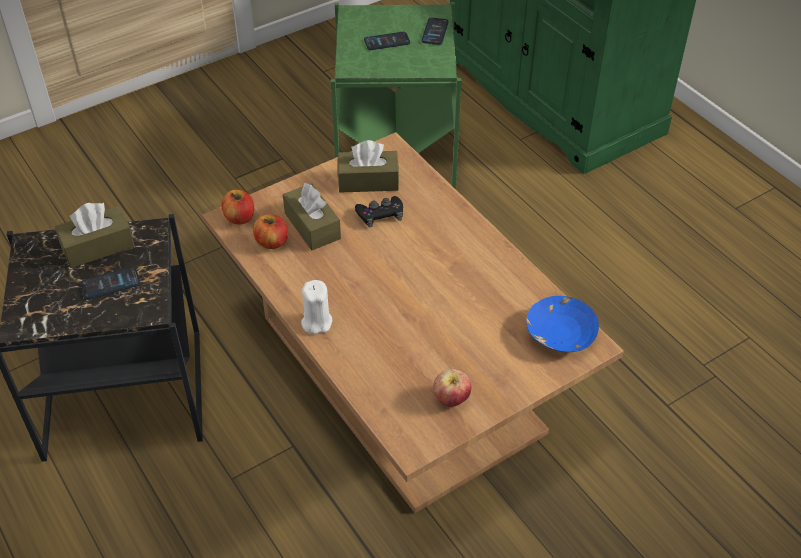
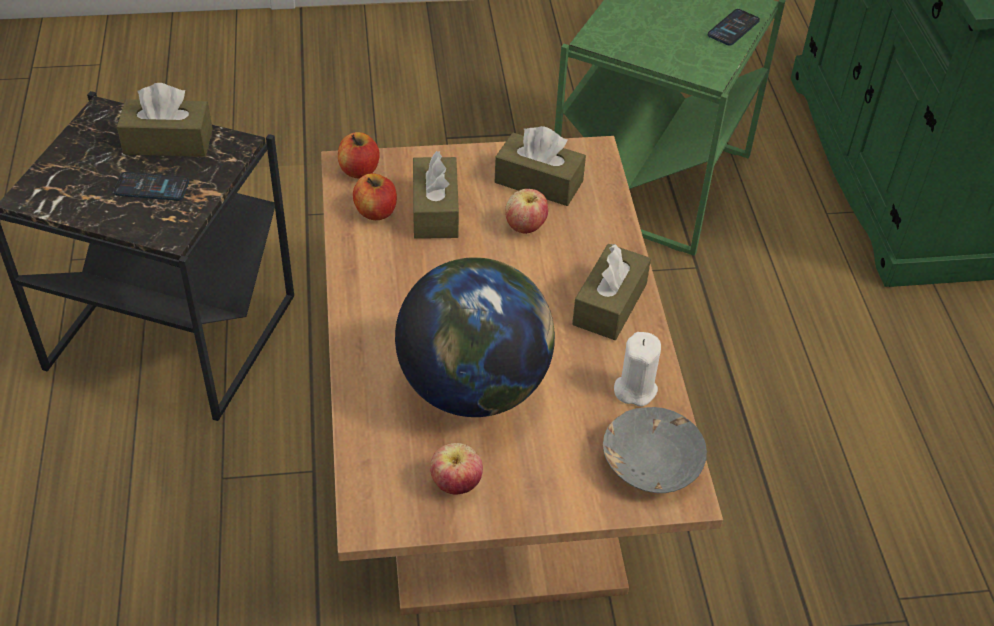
camera: 25 degrees right, 0 degrees up
(316, 322) = (361, 324): white candle -> white candle (635, 389)
(380, 214) = (525, 227): black game controller -> apple
(387, 42) = (663, 21): phone -> none
(420, 332) = (474, 387): none -> globe
(468, 245) = (609, 304): none -> brown tissue box
(559, 334) = (650, 462): blue bowl -> grey bowl

